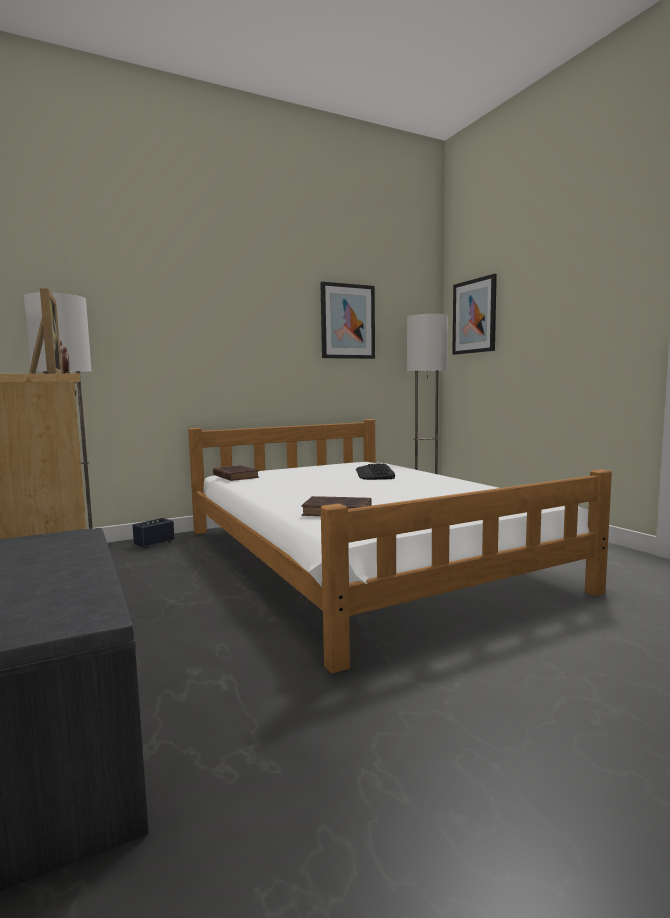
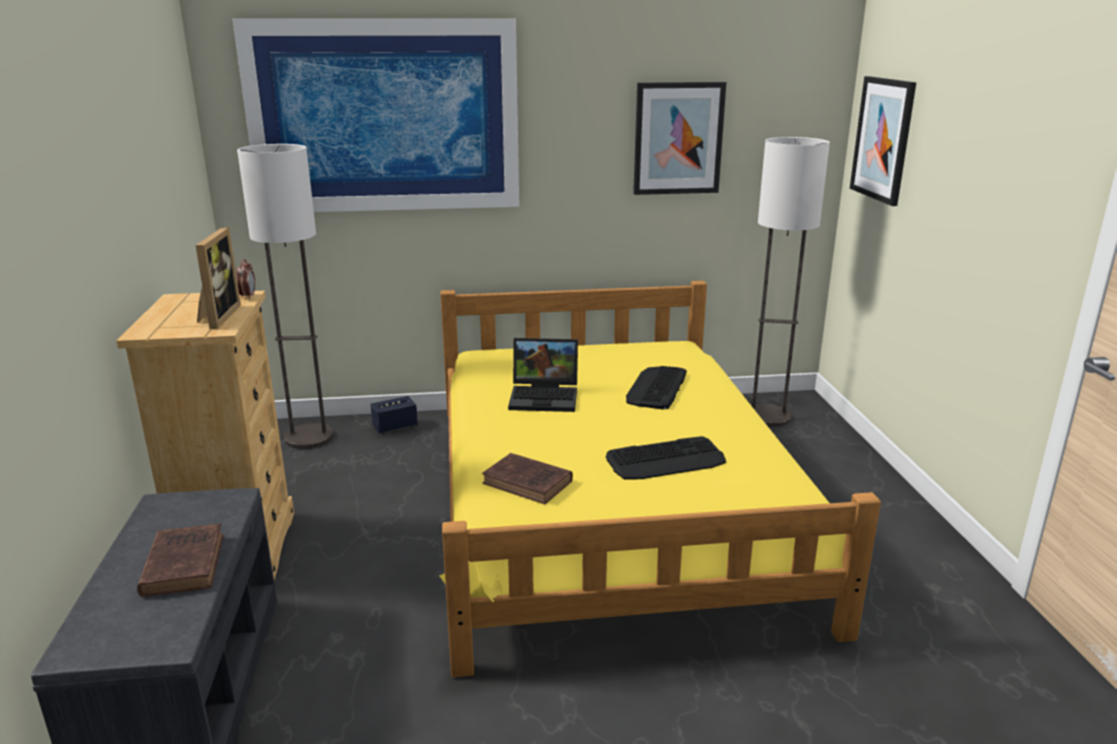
camera: 20 degrees right, 15 degrees up
(143, 291) = (385, 117): none -> picture
(235, 476) = (485, 364): brown book -> brown book (184, 563)
(300, 482) = (546, 397): none -> laptop
(361, 557) = (608, 502): white bed -> yellow bed
(425, 494) = (666, 460): none -> keyboard

